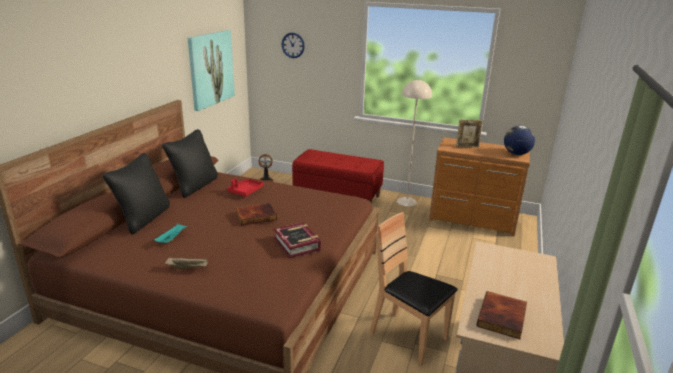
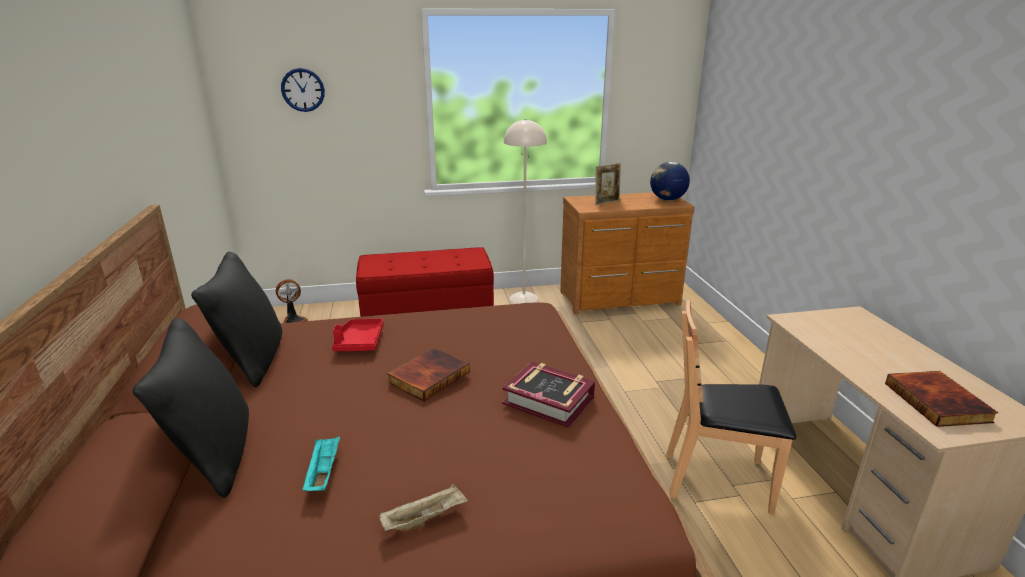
camera: 30 degrees left, 0 degrees up
(210, 69) = (177, 142): picture -> none

